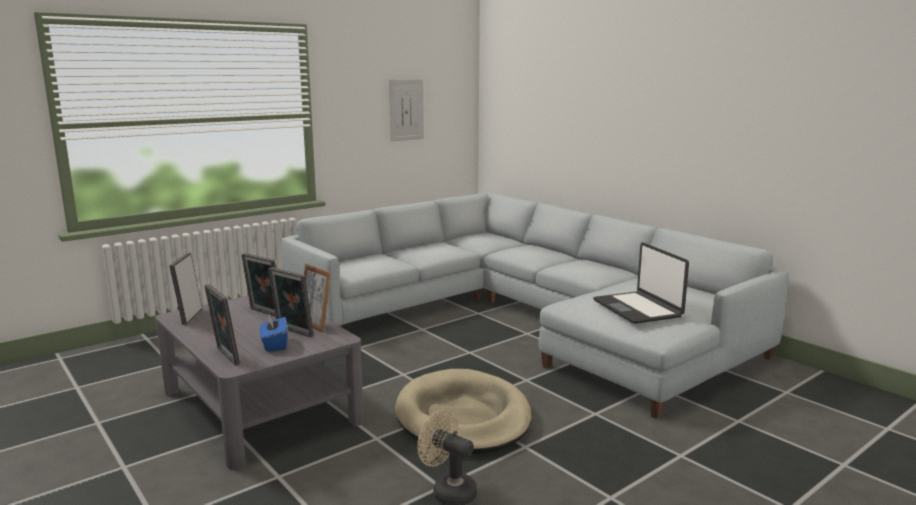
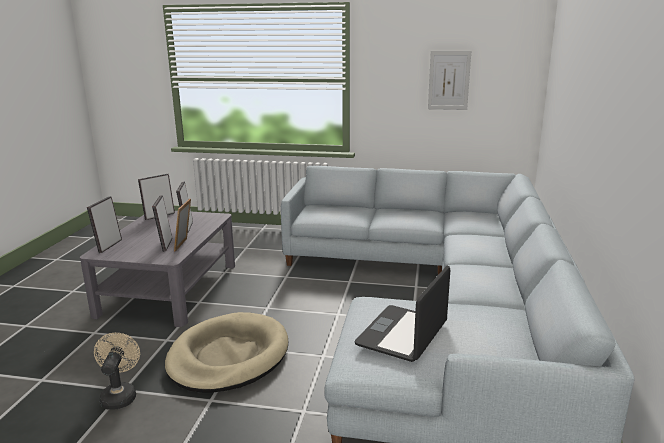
camera: 50 degrees right, 5 degrees up
(274, 344) = (140, 248): blue tissue box -> none

